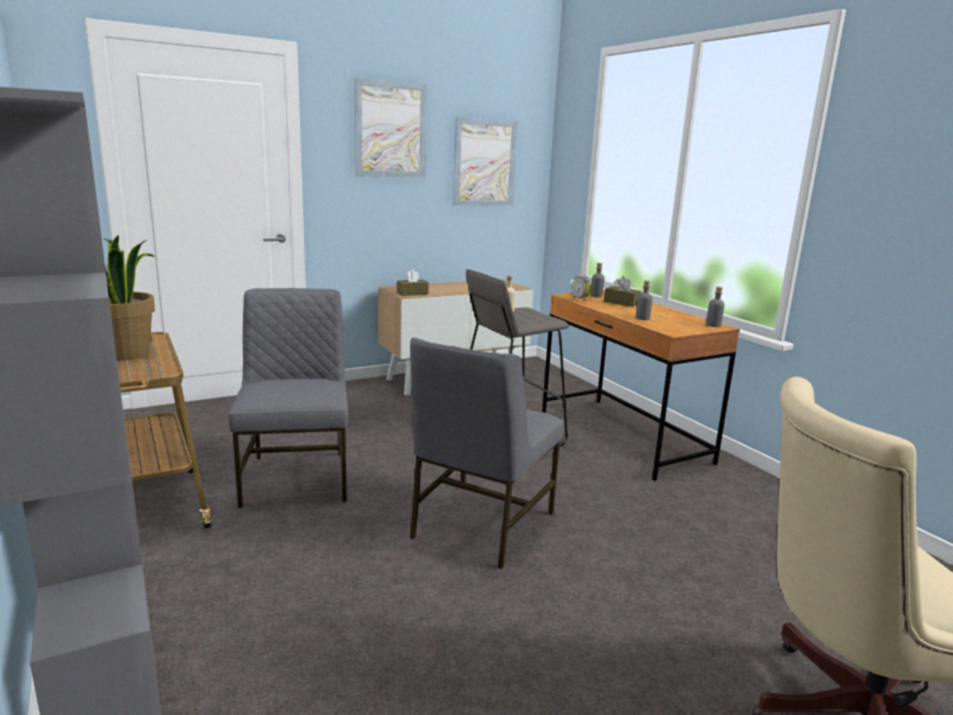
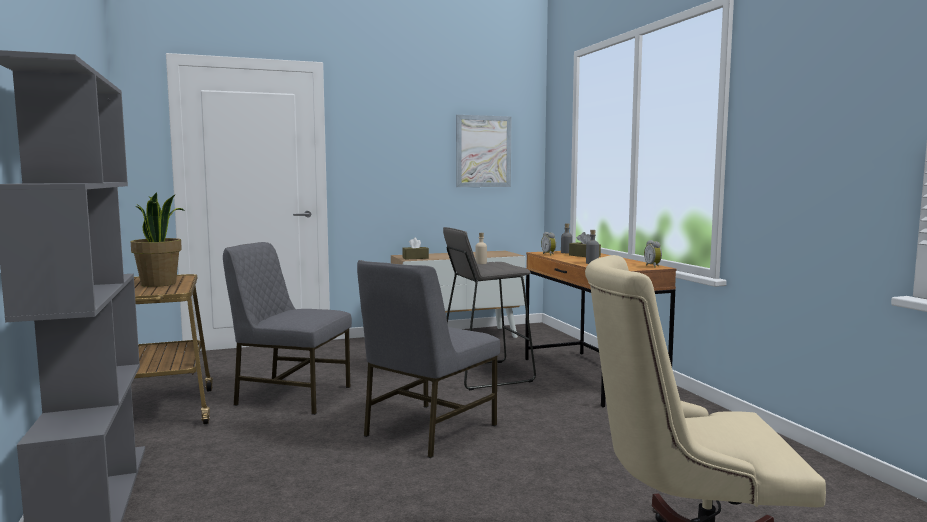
camera: 10 degrees right, 10 degrees down
(297, 477) = (291, 396): grey chair -> grey chair turned 75 degrees counterclockwise
(390, 130) = (400, 126): picture -> none
(713, 325) = (653, 266): grey bottle -> alarm clock

